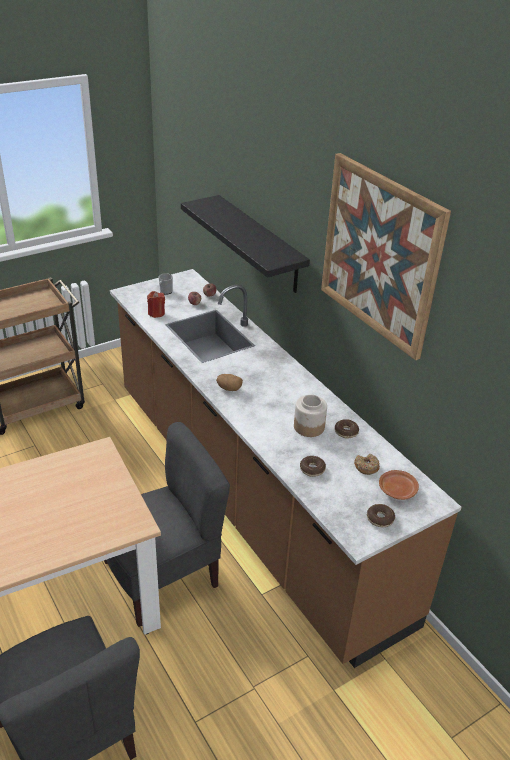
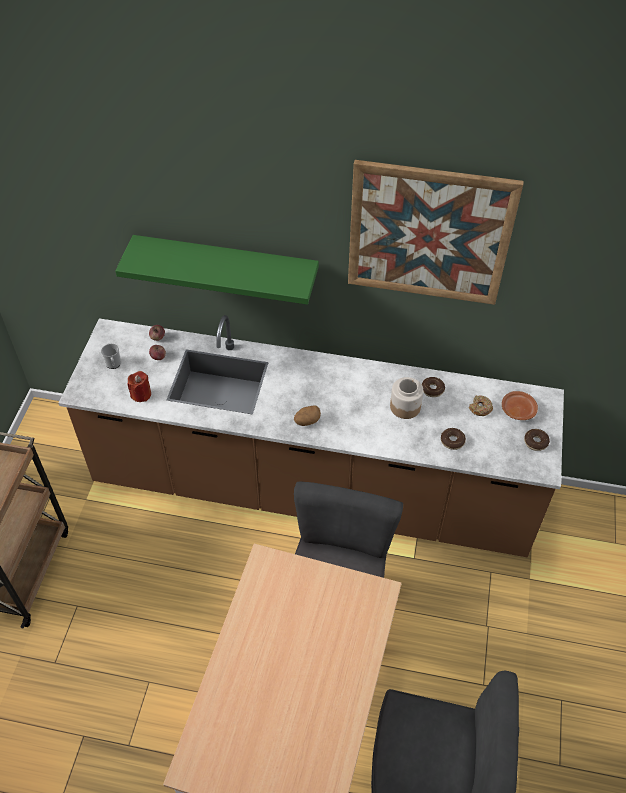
camera: 45 degrees left, 15 degrees up
(260, 244) = (226, 265): black shelf -> green shelf

